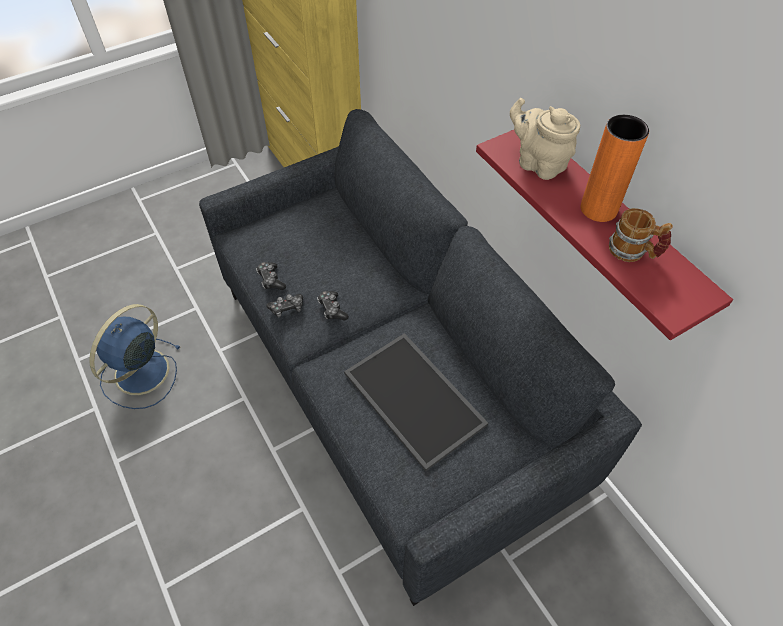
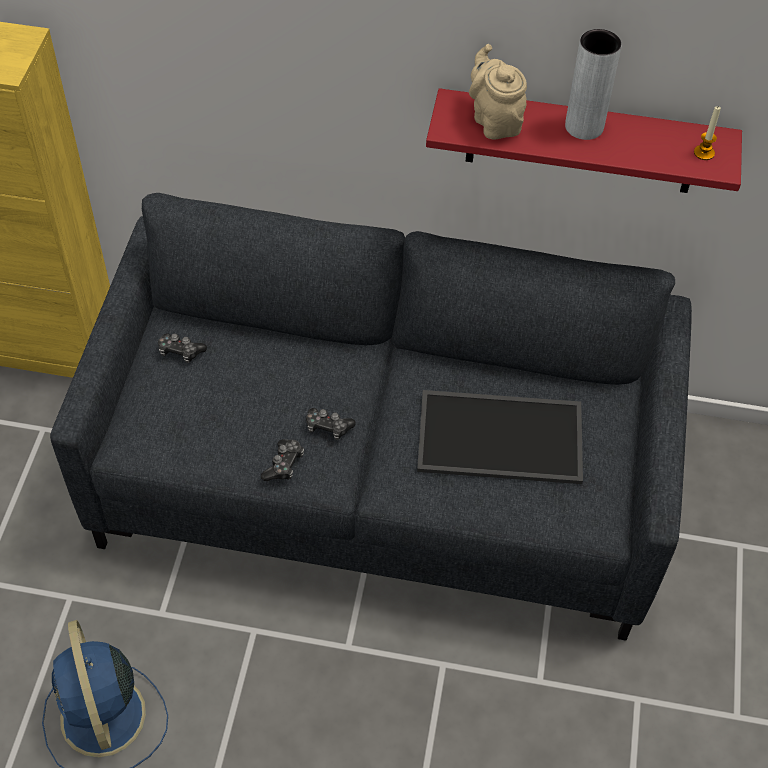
camera: 50 degrees left, 0 degrees up
(271, 280) = (229, 453): game controller -> game controller (180, 352)
(538, 163) = (494, 121): beige teapot -> beige teapot turned 75 degrees clockwise
(598, 209) = (584, 127): orange vase -> grey vase
(633, 252) = (647, 143): mug -> none
(672, 291) = (704, 153): none -> candle

